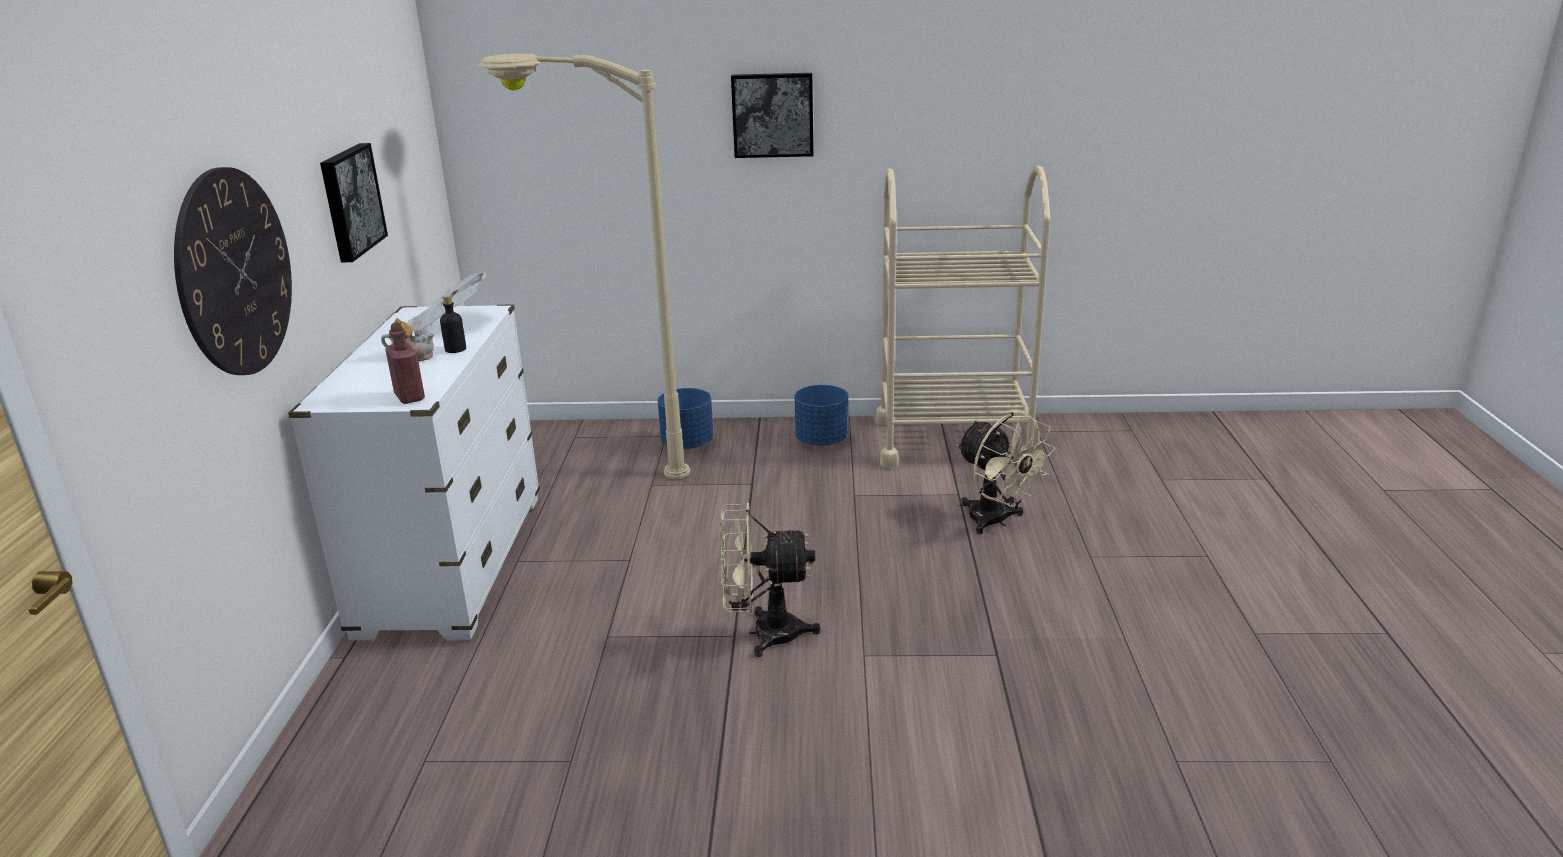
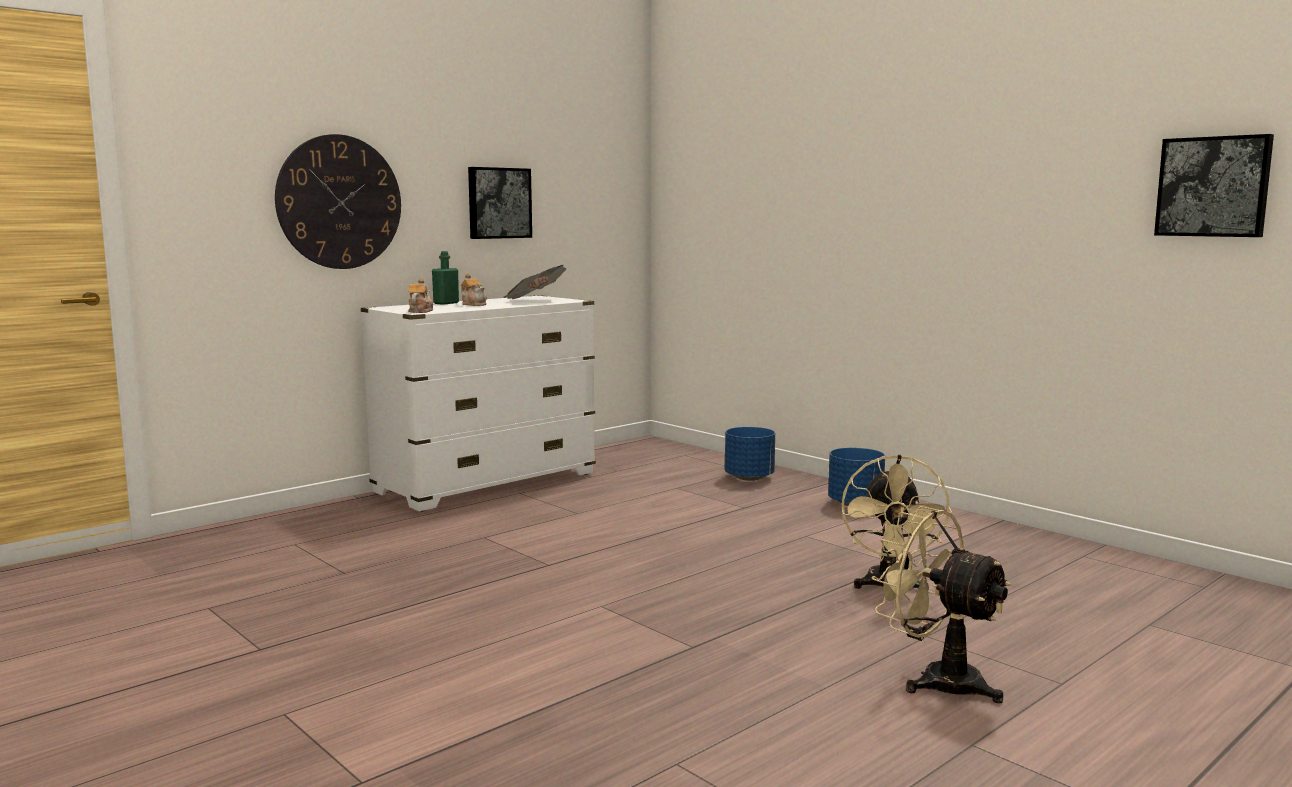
camera: 45 degrees right, 15 degrees down
(363, 364) = (446, 303): none -> green bottle
(409, 397) = (420, 311): red bottle -> teapot
(455, 349) = (502, 305): black bottle -> none
(595, 471) = (657, 472): beige floor lamp -> none
(763, 633) = (567, 571): beige fan -> beige fan (937, 679)
(773, 115) = (867, 181): picture -> picture (1213, 187)
(952, 441) = (973, 536): beige cart -> none

